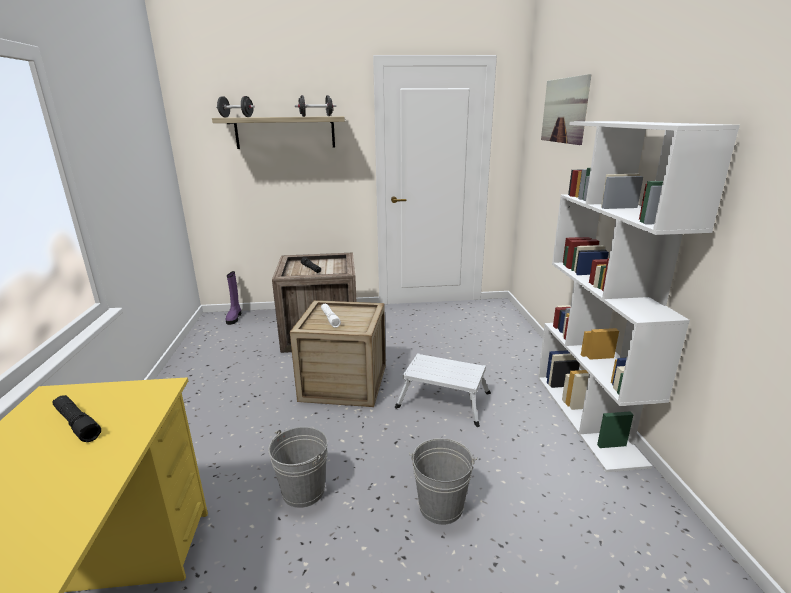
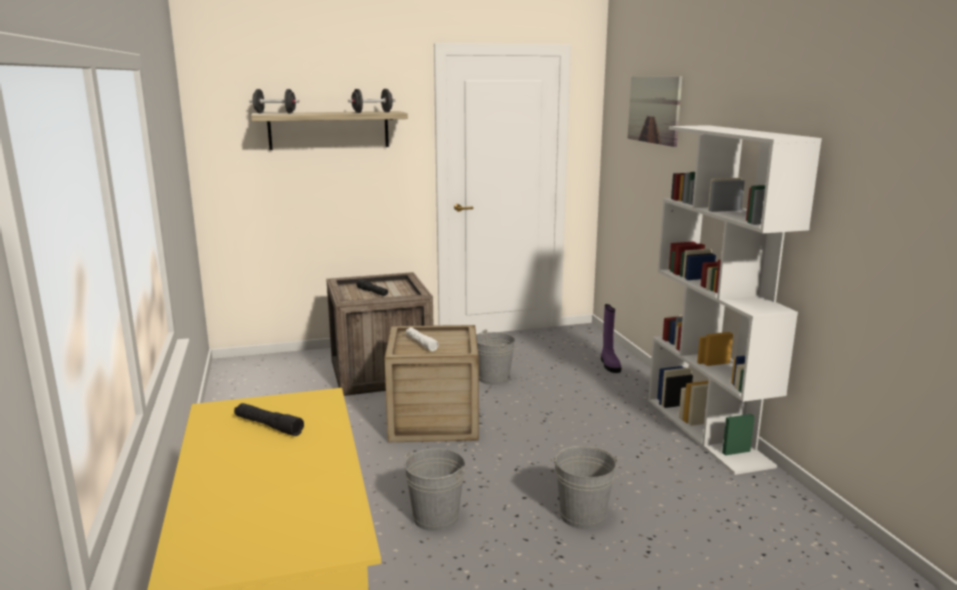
camera: 10 degrees left, 5 degrees down
(234, 318) = (259, 362): purple boot -> purple boot (609, 365)
(409, 345) = (494, 378): none -> grey bucket
(444, 400) = (554, 428): white step ladder -> none

